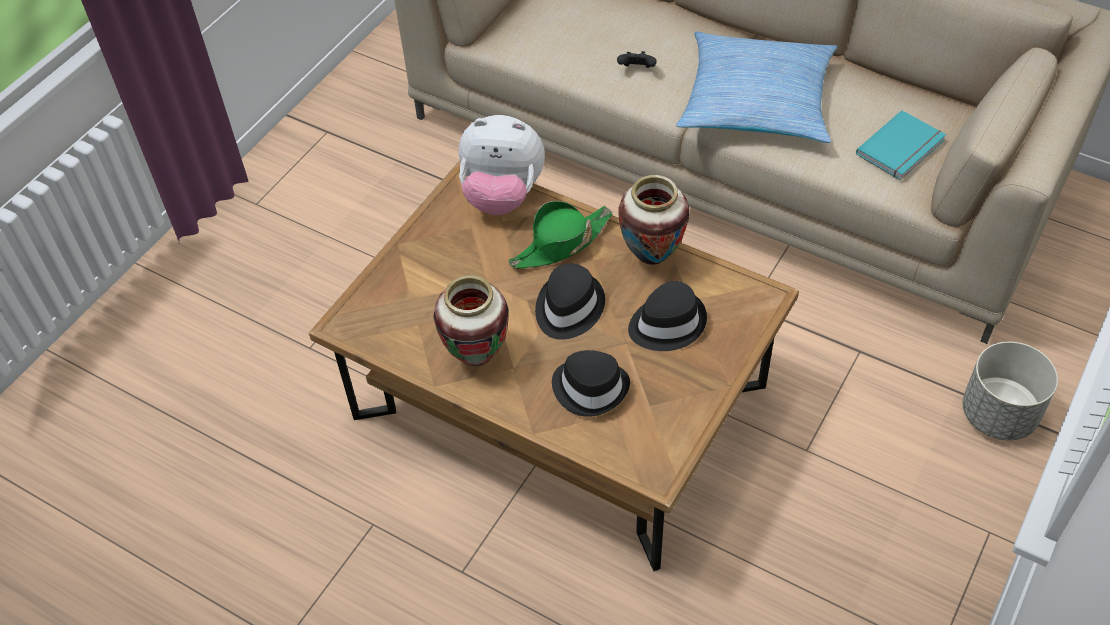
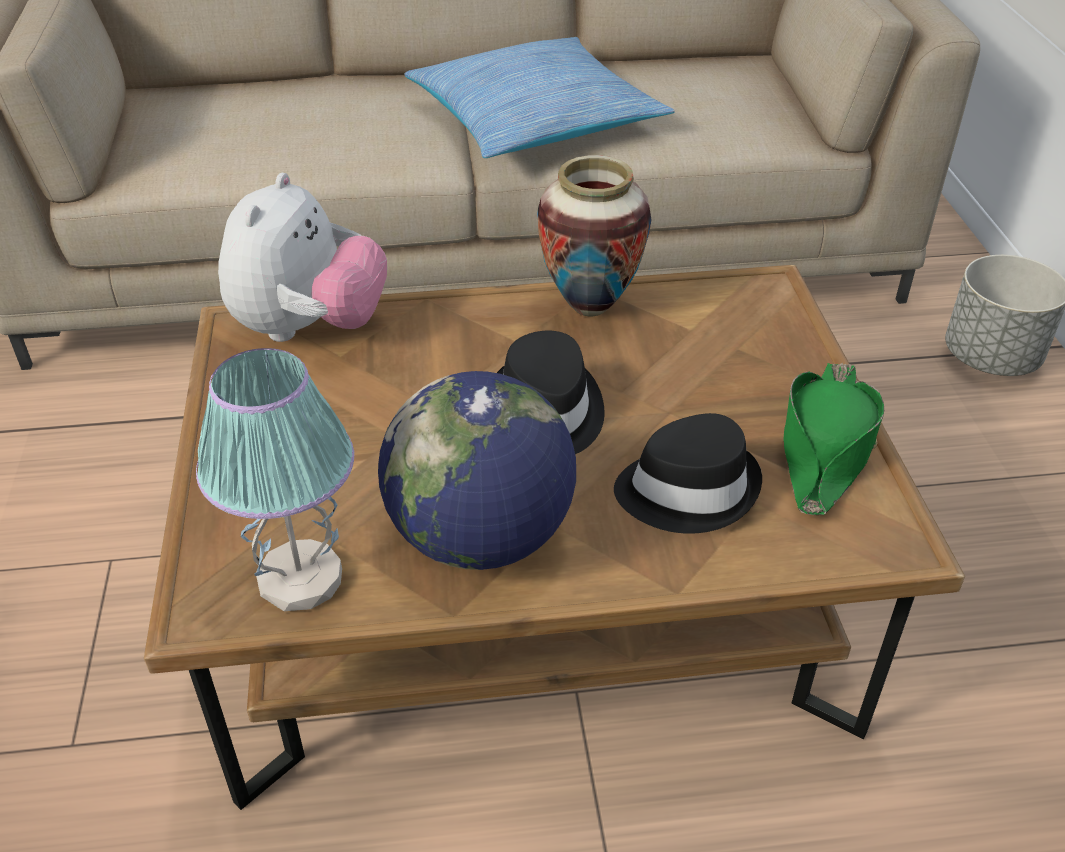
camera: 40 degrees left, 10 degrees down
(388, 332) = (299, 580): none -> table lamp
(477, 357) = (481, 538): vase -> globe
(502, 196) = (309, 328): plush toy -> plush toy turned 45 degrees counterclockwise
(561, 244) = (454, 344): green hat -> green hat (825, 447)
(637, 70) = (359, 139): black game controller -> none
(666, 323) = (692, 367): black hat -> none
(902, 148) = (736, 104): turquoise book -> none

